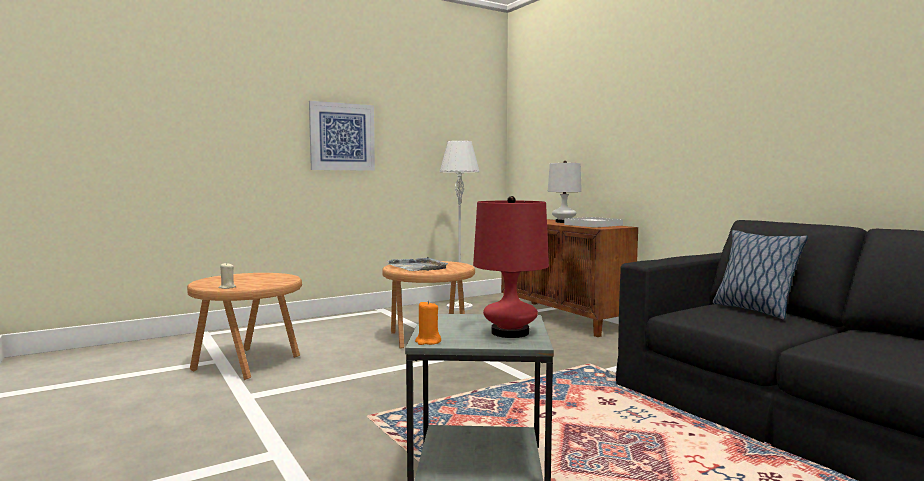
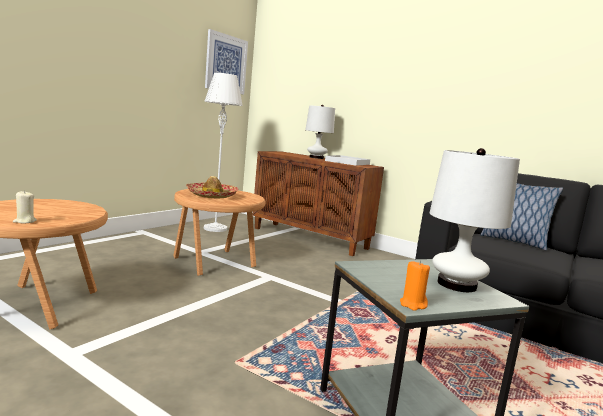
camera: 25 degrees left, 5 degrees up
(342, 137) = (110, 52): picture -> picture (226, 63)
(418, 267) = (211, 195): grey tray -> hat
(510, 332) = (456, 284): red table lamp -> white table lamp

